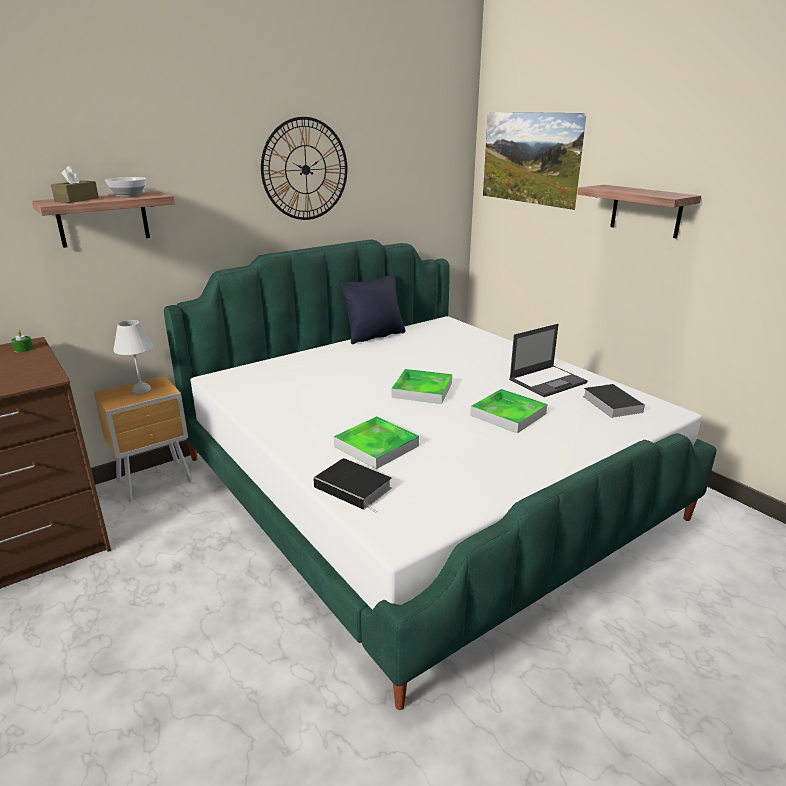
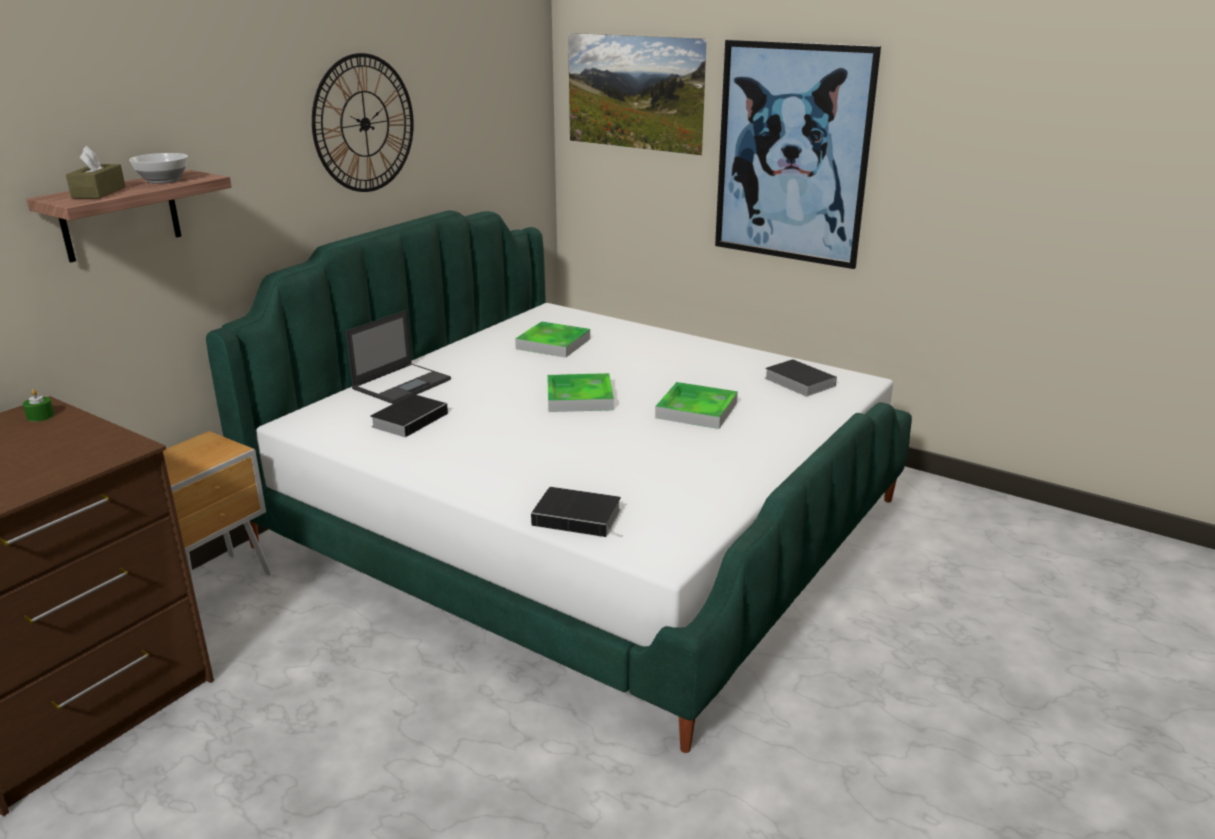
camera: 20 degrees left, 0 degrees up
(142, 389) = (193, 453): white table lamp -> none
(291, 387) = (411, 419): none -> book
(374, 336) = (470, 340): black pillow -> none
(376, 446) = (571, 469): tray -> tray (553, 344)
(548, 381) = (717, 366): laptop -> laptop (402, 384)
(646, 211) = (792, 154): shelf -> picture

